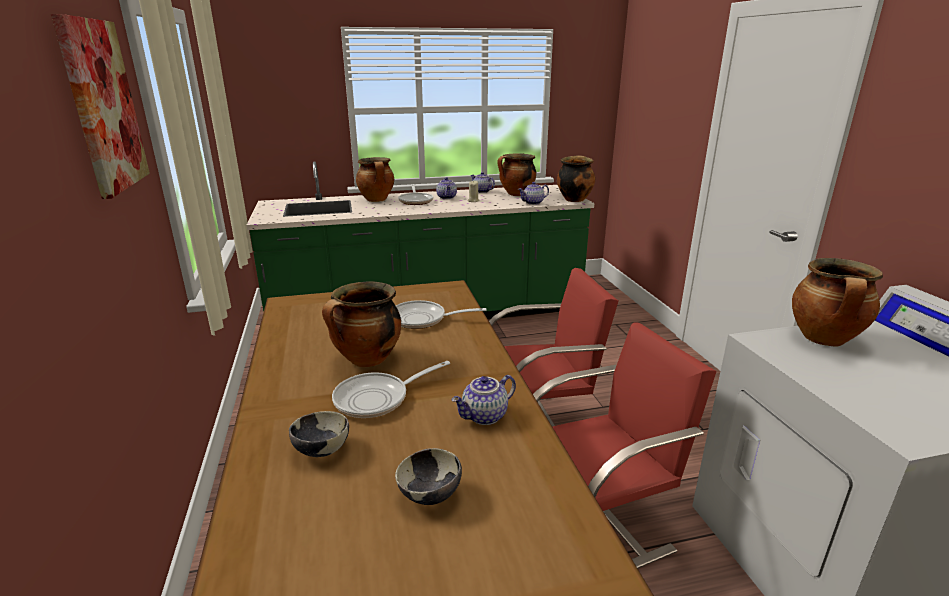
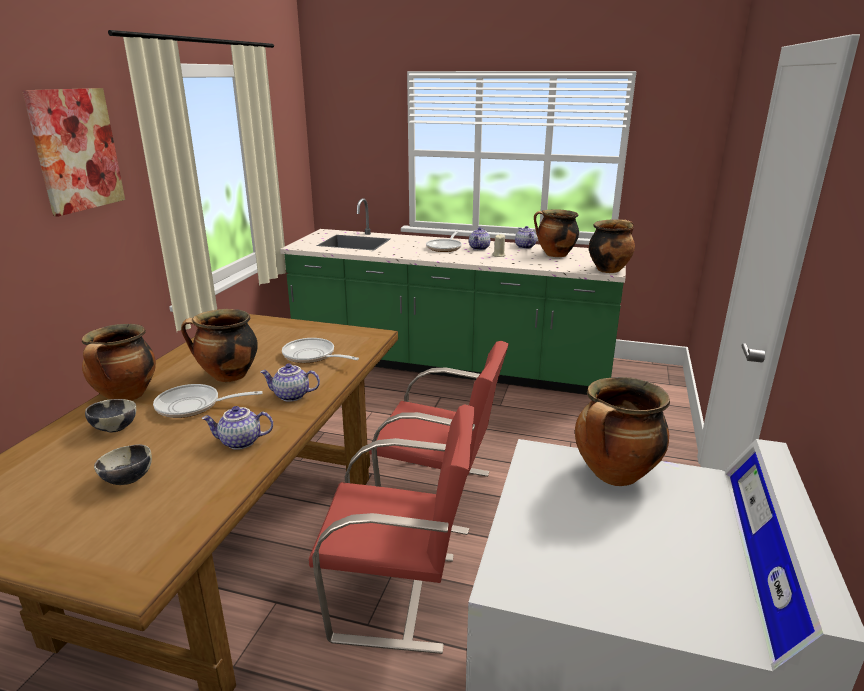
camera: 30 degrees right, 0 degrees up
(377, 200) = (413, 242): cooking pot -> cooking pot (126, 397)
(533, 203) = (556, 266): teapot -> teapot (291, 396)

